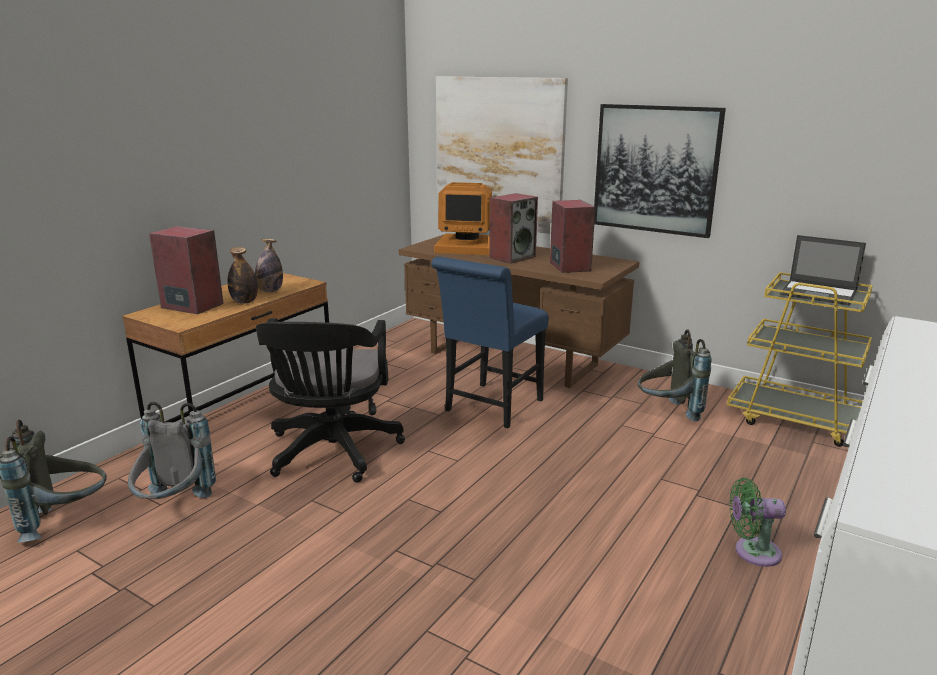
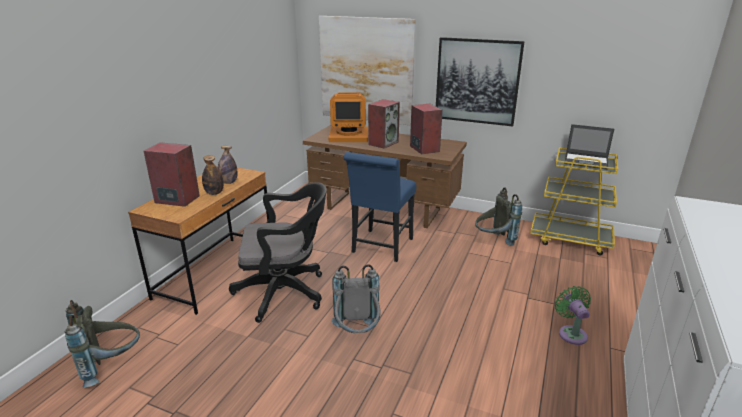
camera: 10 degrees left, 5 degrees up
(174, 507) = (189, 345): grey backpack -> grey backpack (357, 334)
(332, 454) = (286, 292): black office chair -> black office chair turned 90 degrees counterclockwise
(752, 552) = (571, 333): green fan -> green fan turned 90 degrees clockwise

